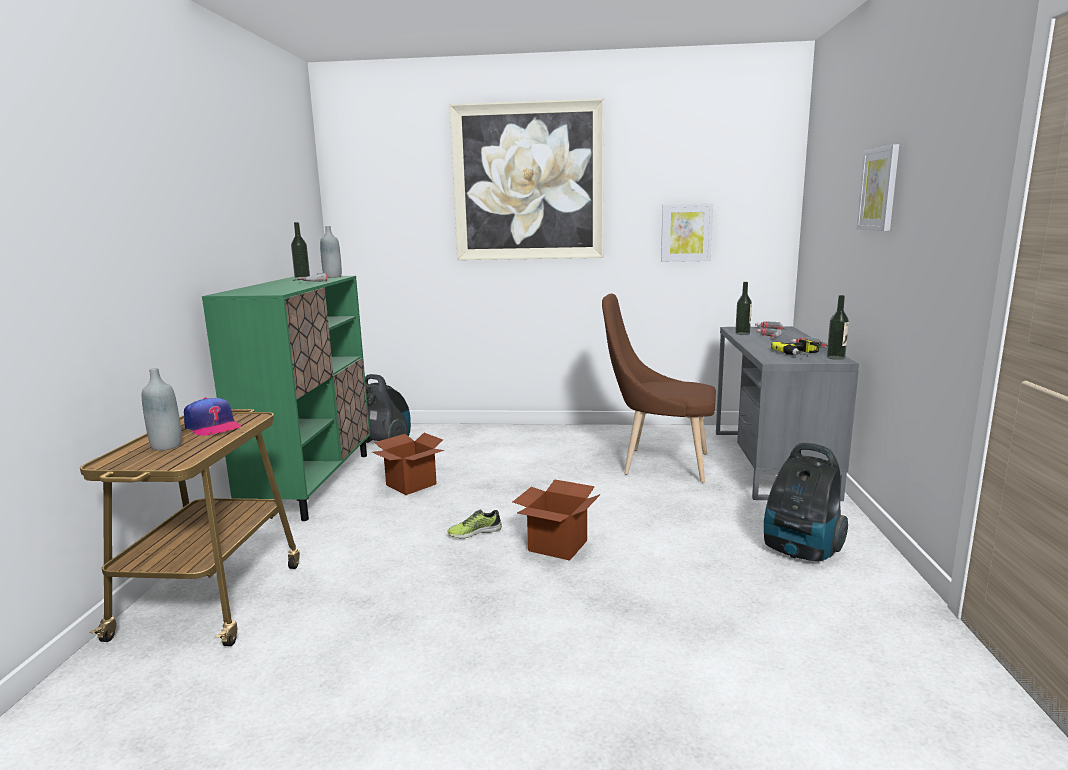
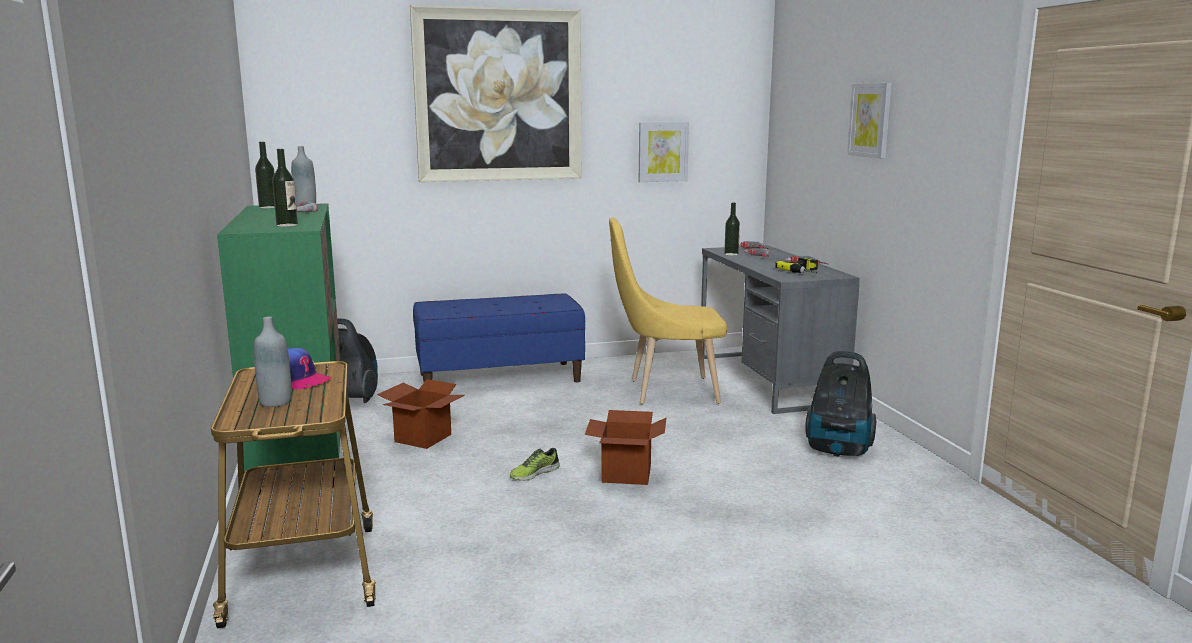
camera: 20 degrees left, 0 degrees up
(518, 435) = (499, 377): none -> blue bench
(659, 464) = (666, 391): brown chair -> yellow chair
(835, 357) = (836, 273): bottle -> bottle (287, 225)

